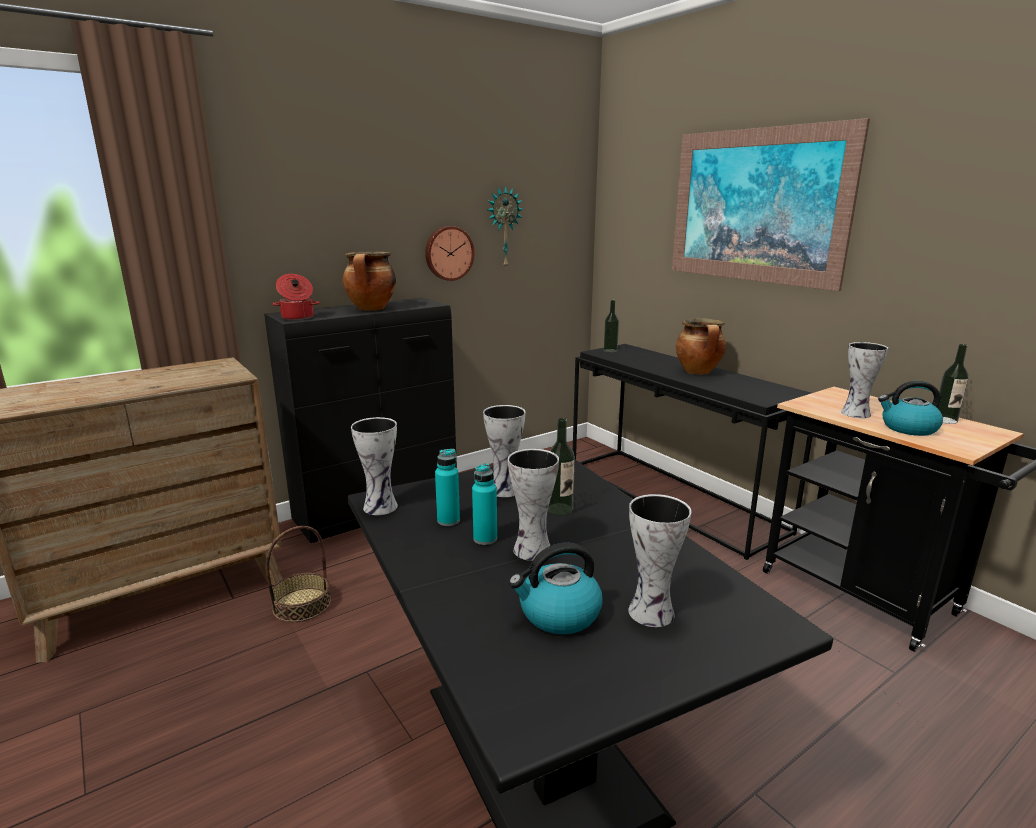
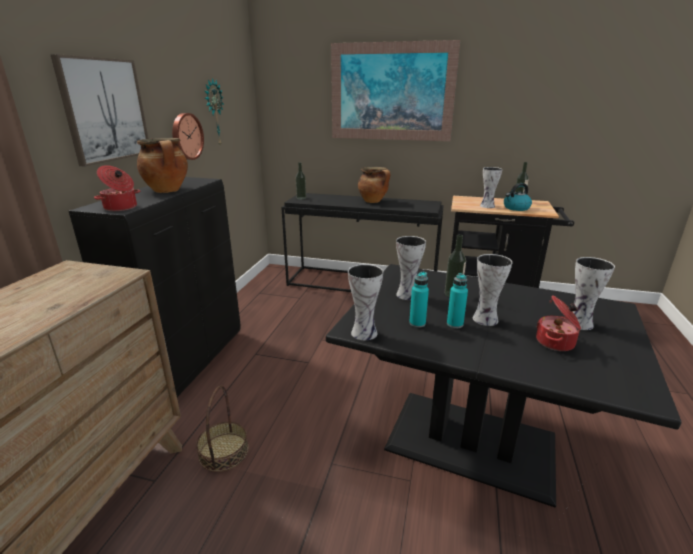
camera: 40 degrees left, 5 degrees up
(332, 220) = (105, 110): none -> picture
(558, 614) = (556, 342): kettle -> cooking pot

